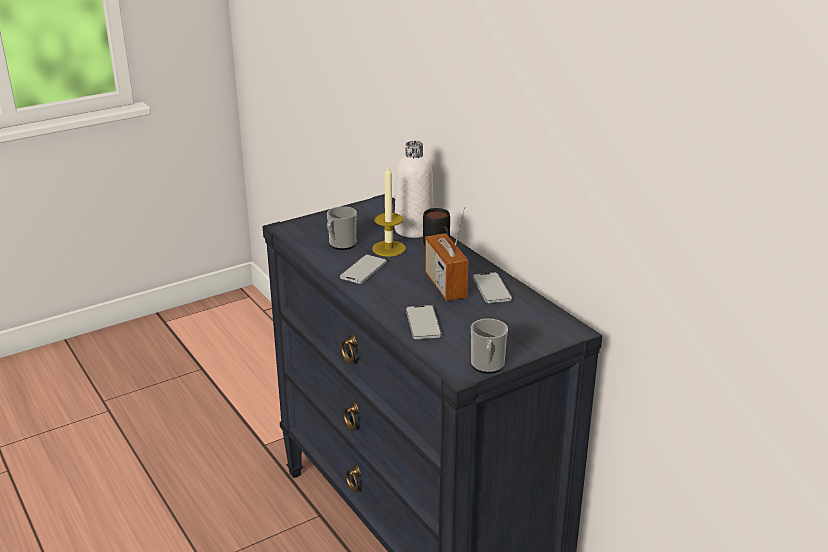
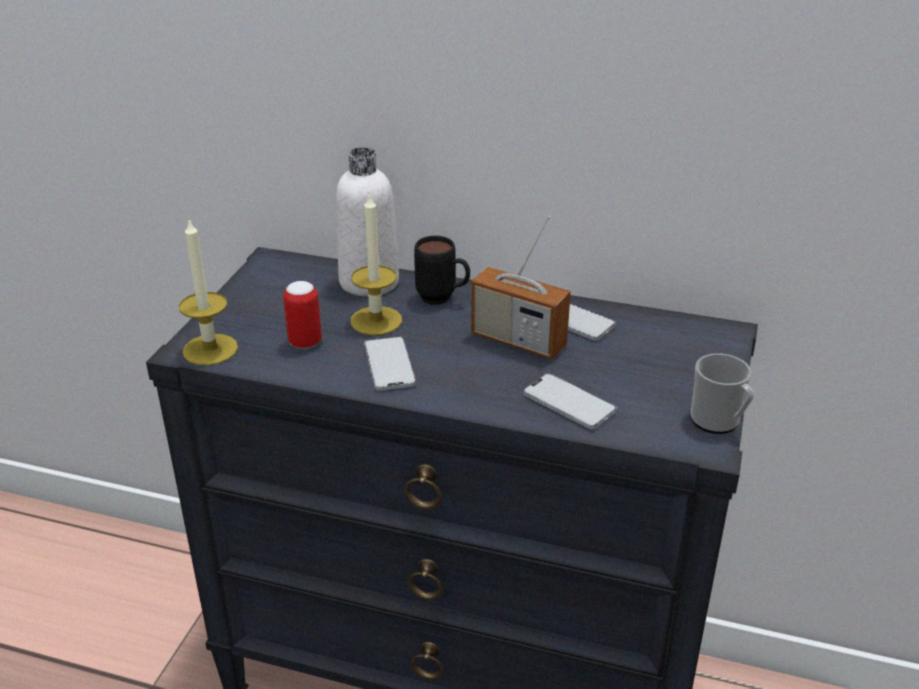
camera: 40 degrees left, 5 degrees up
(295, 231) = (210, 349): none -> candle
(340, 245) = (305, 342): mug -> can

